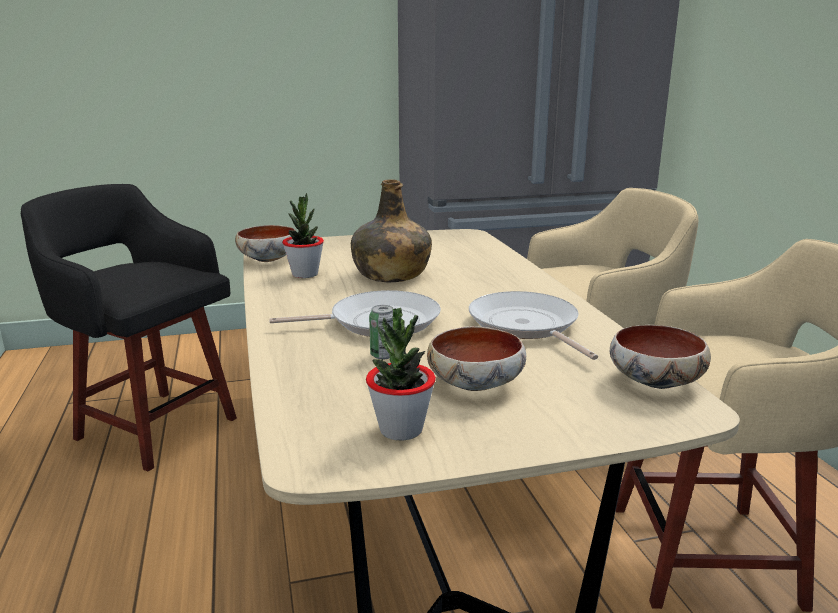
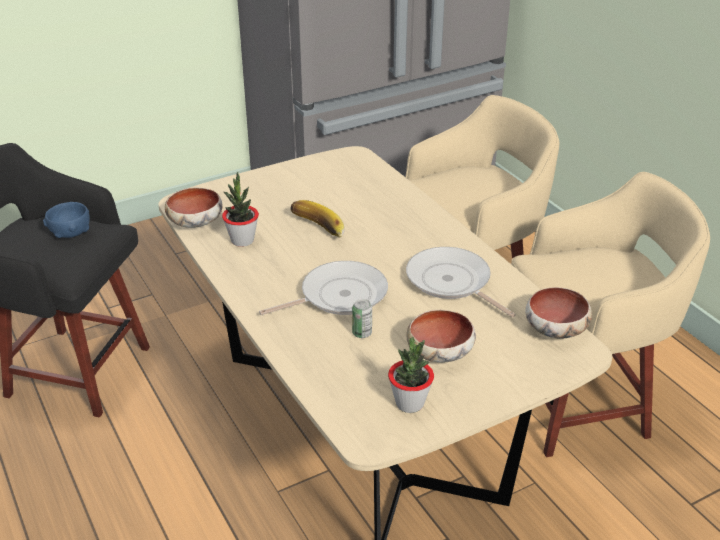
camera: 15 degrees left, 15 degrees up
(159, 270) = (71, 233): none -> blue bowl
(390, 274) = (316, 230): green bottle -> banana

